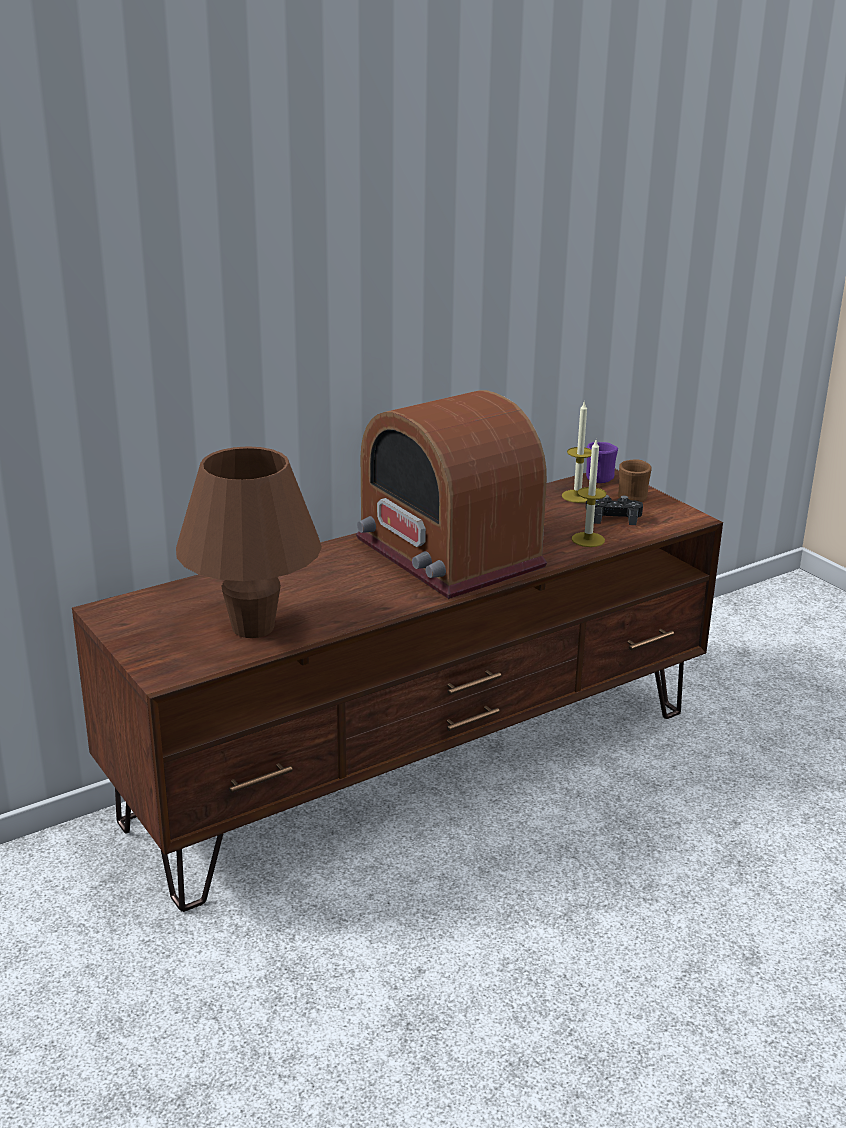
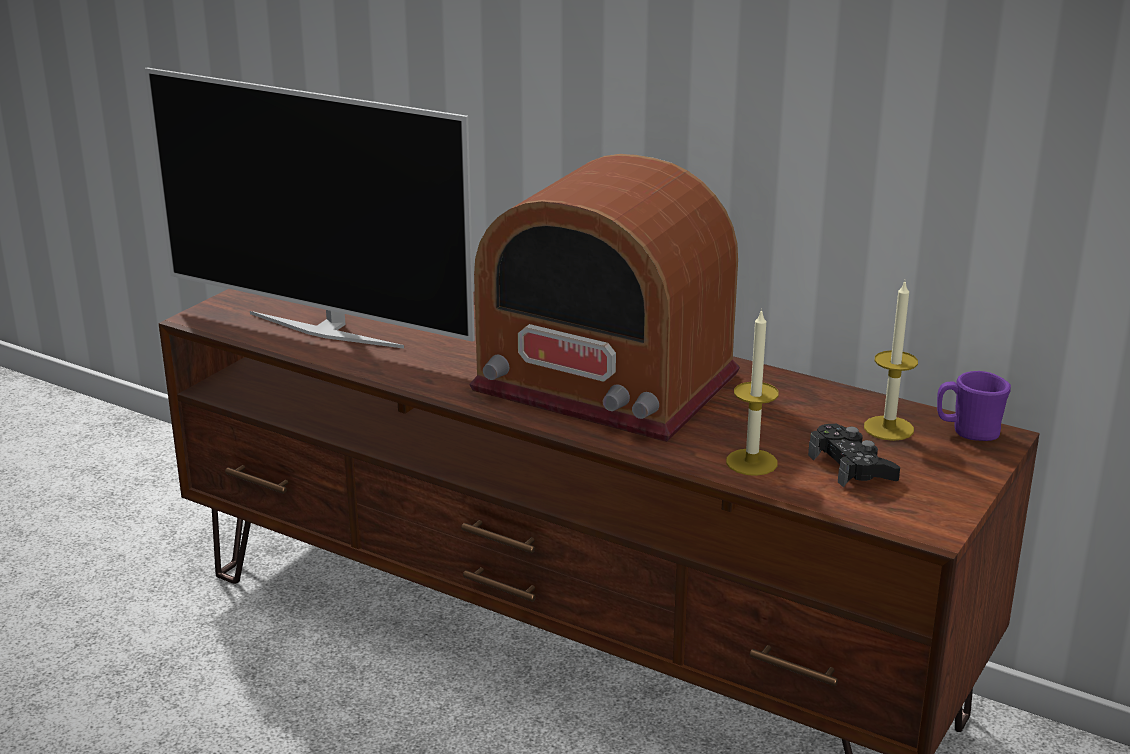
camera: 65 degrees right, 0 degrees up
(253, 627) = (327, 329): brown table lamp -> television
(448, 553) = (605, 383): radio -> radio turned 90 degrees counterclockwise
(633, 496) = (947, 469): brown mug -> none

